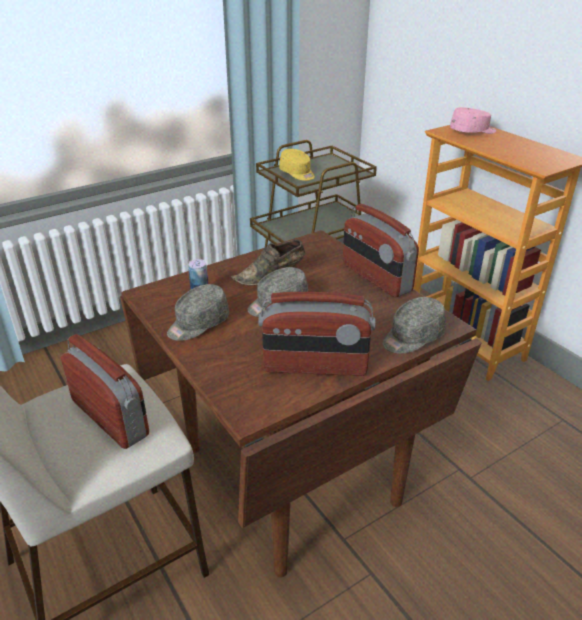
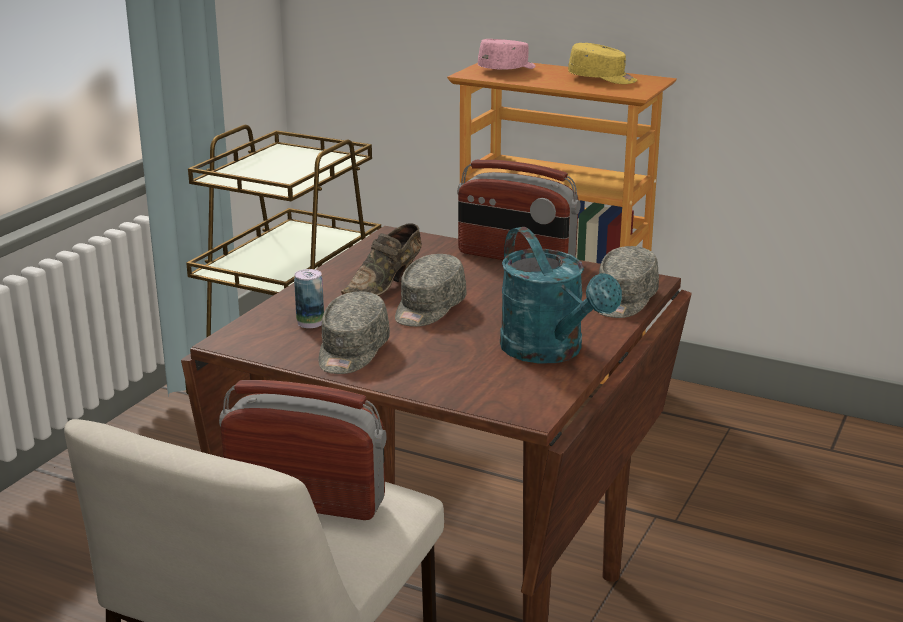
camera: 30 degrees left, 10 degrees down
(297, 173) = (258, 174): yellow cap -> yellow cap (602, 79)
(315, 366) = (550, 352): radio -> turquoise watering can

